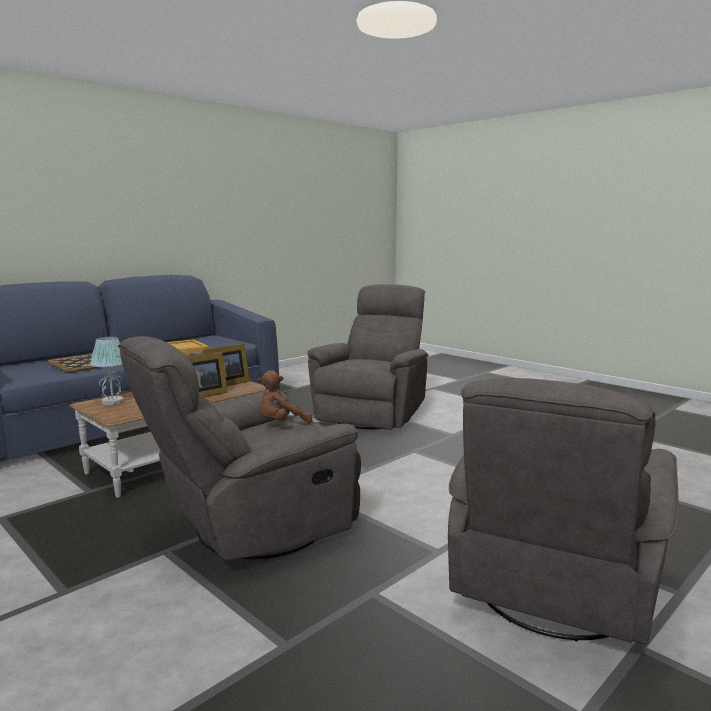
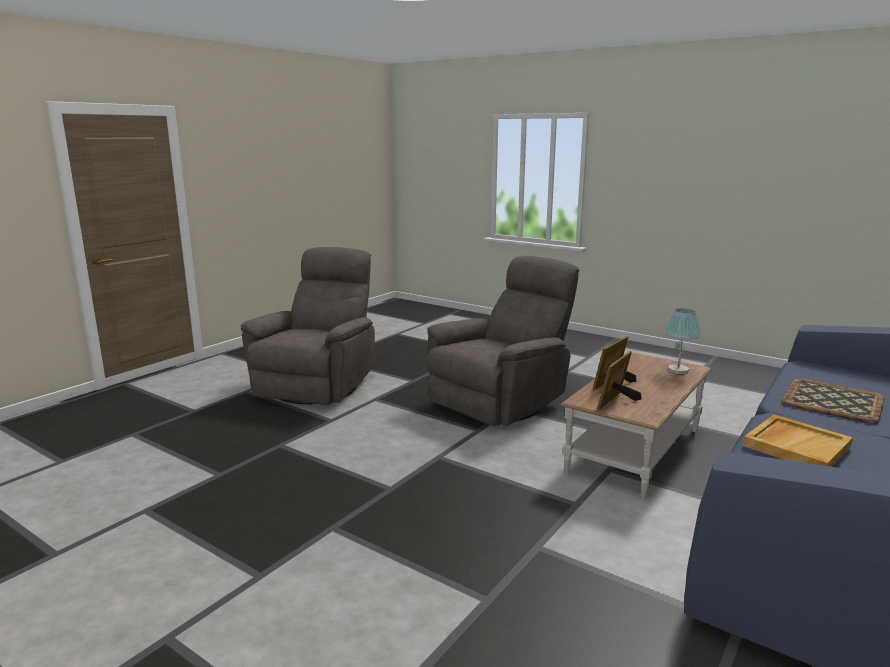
camera: 170 degrees right, 5 degrees up
(281, 424) = (492, 351): brown plush toy -> none
(373, 414) = (463, 577): grey armchair -> none

